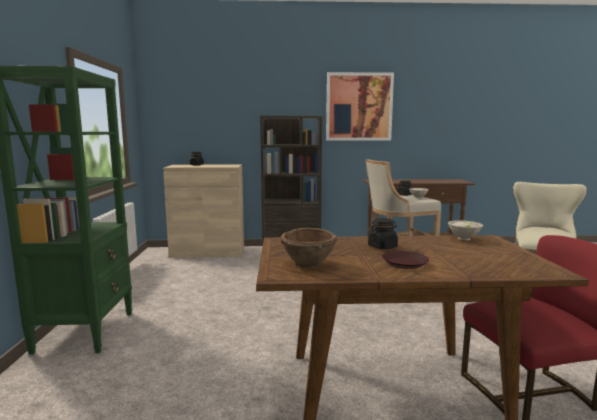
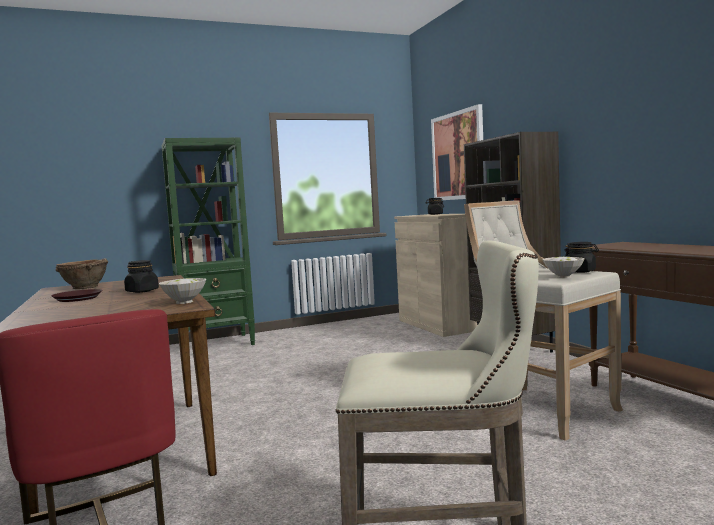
camera: 70 degrees right, 5 degrees down
(359, 107) = (614, 101): picture -> picture (458, 156)

